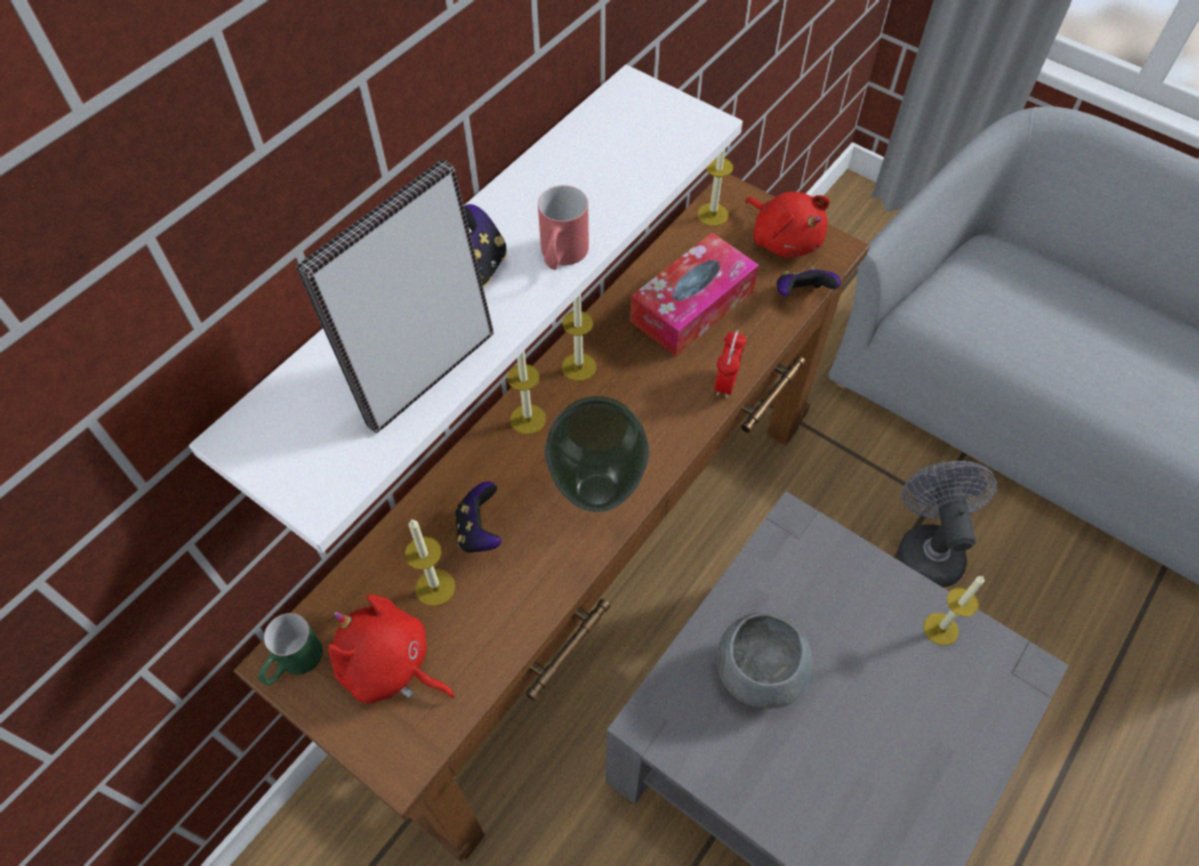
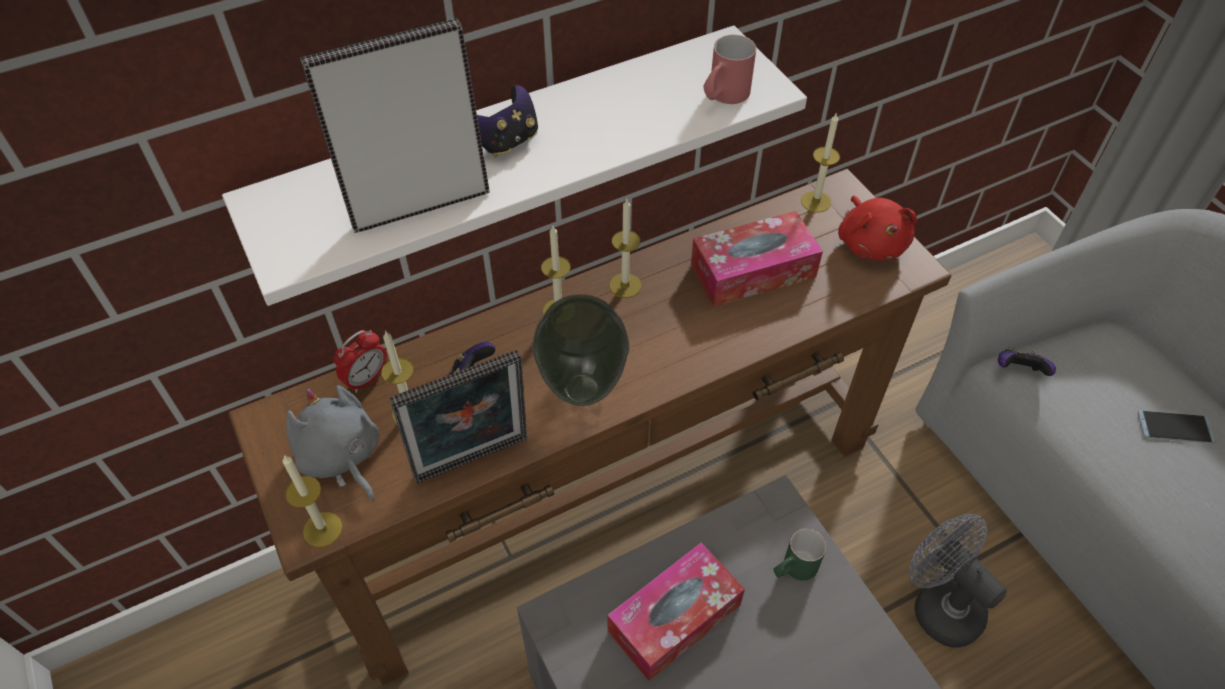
camera: 25 degrees right, 5 degrees down
(293, 664) = (272, 425): green mug -> green mug (793, 569)
(390, 666) = (341, 457): red plush toy -> grey plush toy
(531, 612) = (473, 463): none -> picture frame
(561, 257) = (581, 154): red mug -> red mug (723, 97)
(726, 383) = (746, 344): alarm clock -> alarm clock (367, 379)
(758, 672) = (674, 618): grey bowl -> tissue box
(801, 295) = (859, 295): game controller -> game controller (1018, 371)
(927, 548) = (939, 604): grey fan -> grey fan turned 60 degrees counterclockwise
(941, 629) = (869, 656): candle -> candle (322, 529)
(1075, 313) = (1175, 427): none -> phone

